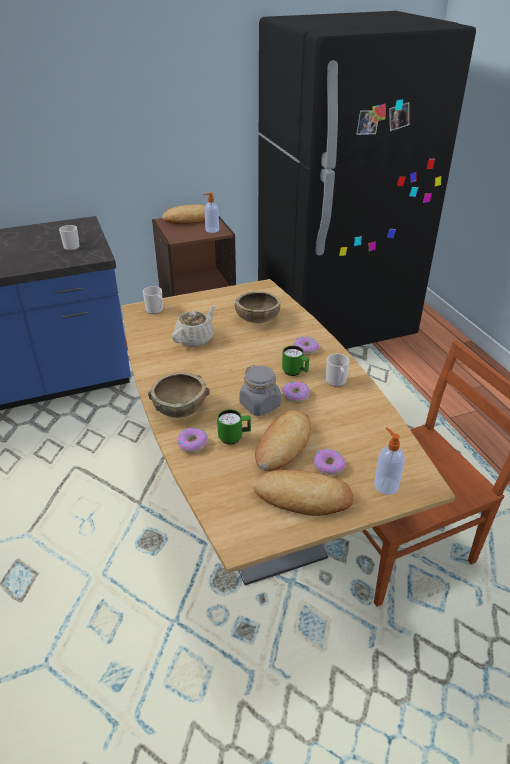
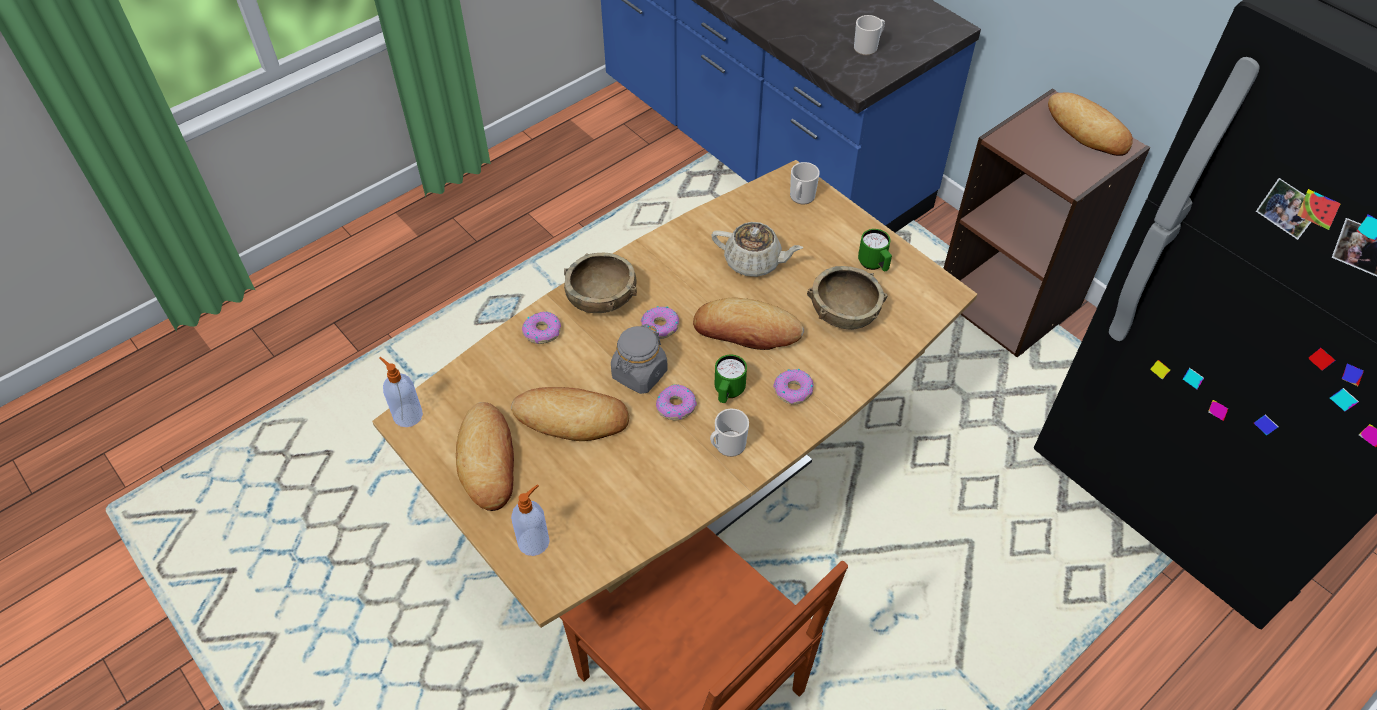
camera: 70 degrees right, 15 degrees up
(211, 230) = (1067, 169): soap dispenser -> soap dispenser (407, 415)
(234, 438) = (567, 367): green mug -> green mug (874, 265)
(249, 354) = (746, 330): none -> bread
(328, 466) = (549, 474): donut -> donut (660, 326)

